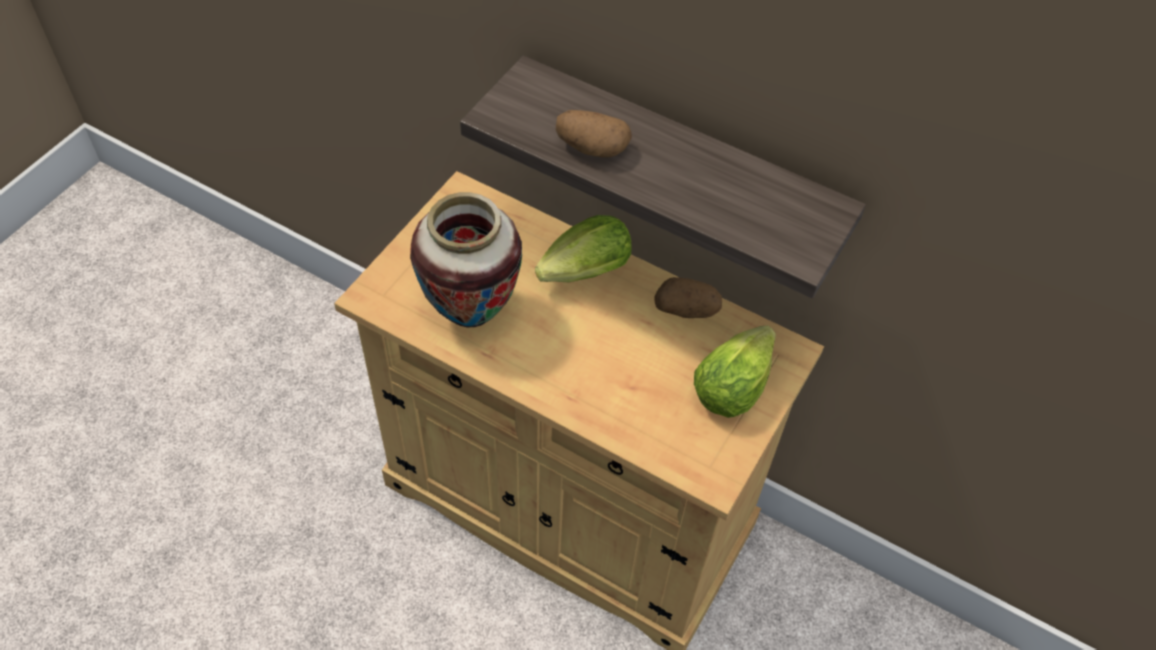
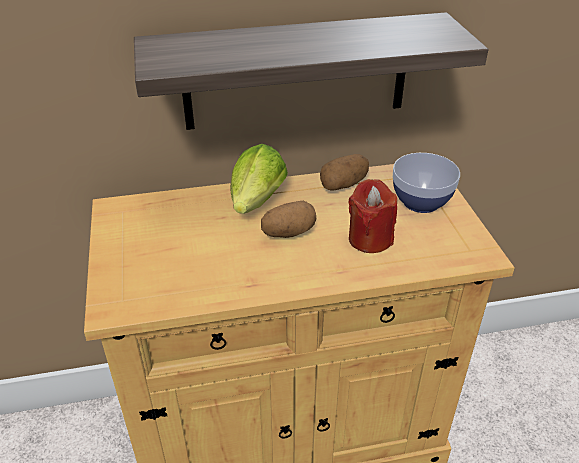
camera: 40 degrees left, 15 degrees down
(470, 314) = (208, 269): vase -> none
(591, 148) = (255, 53): potato -> potato (289, 232)
(635, 386) = (370, 239): none -> red candle
(735, 383) = (421, 202): lettuce -> bowl

